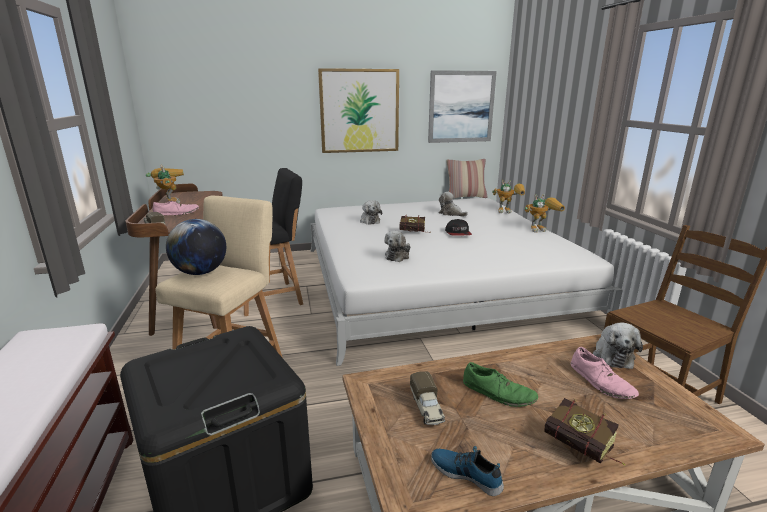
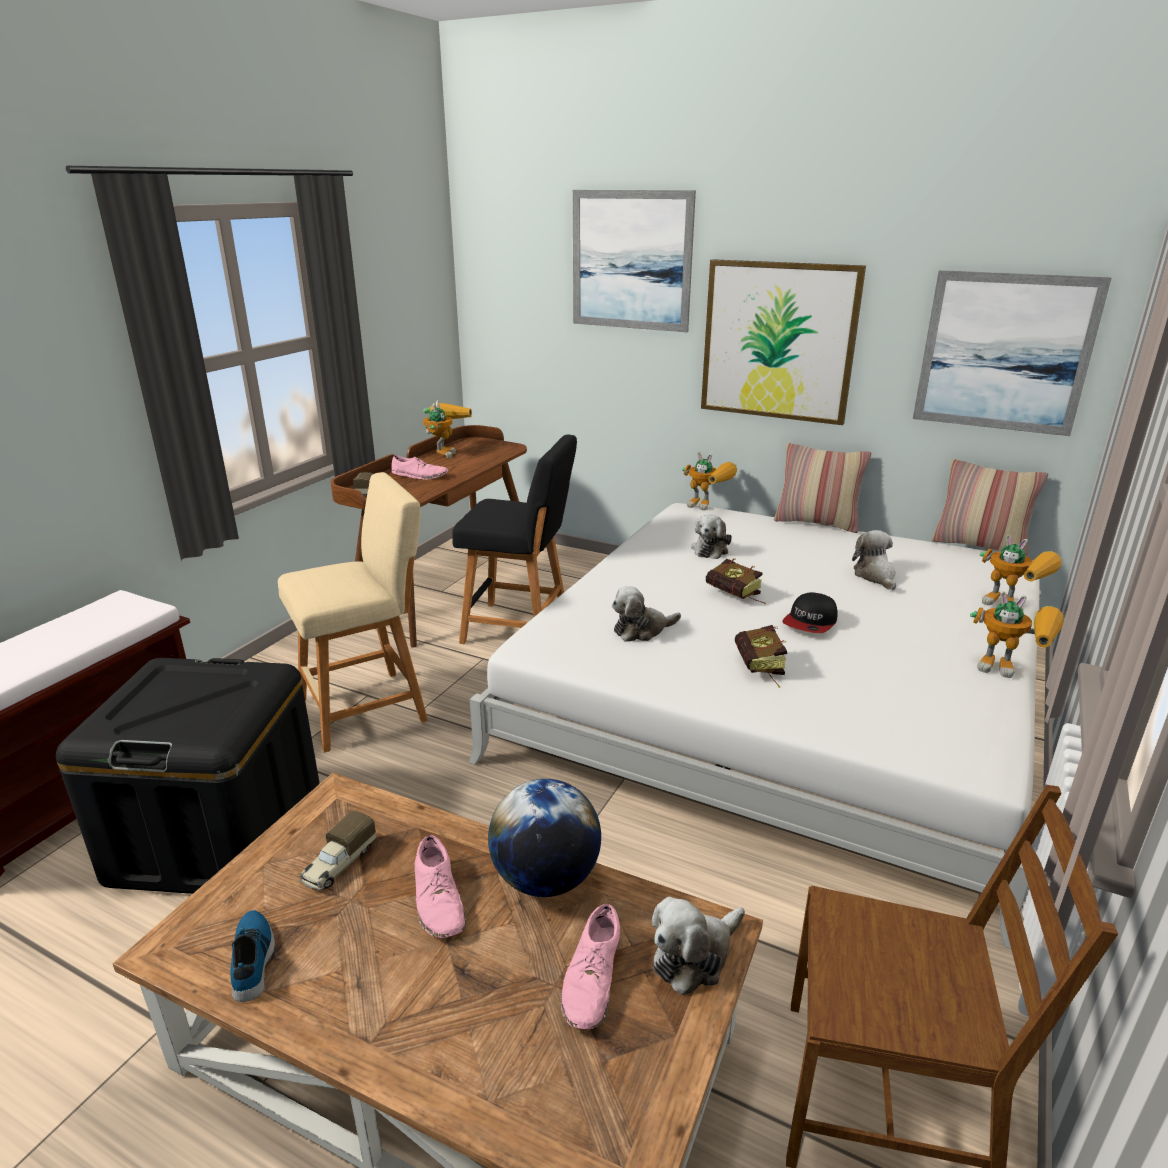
camera: 40 degrees right, 5 degrees up
(201, 272) = (325, 574): globe -> globe (546, 879)
(267, 70) = (631, 261): none -> picture
(338, 206) = (709, 507): none -> toy robot
(395, 202) = (816, 523): none -> pillow
(498, 393) = (439, 899): green shoe -> pink shoe
(584, 450) = (399, 1035): book -> book (760, 670)

